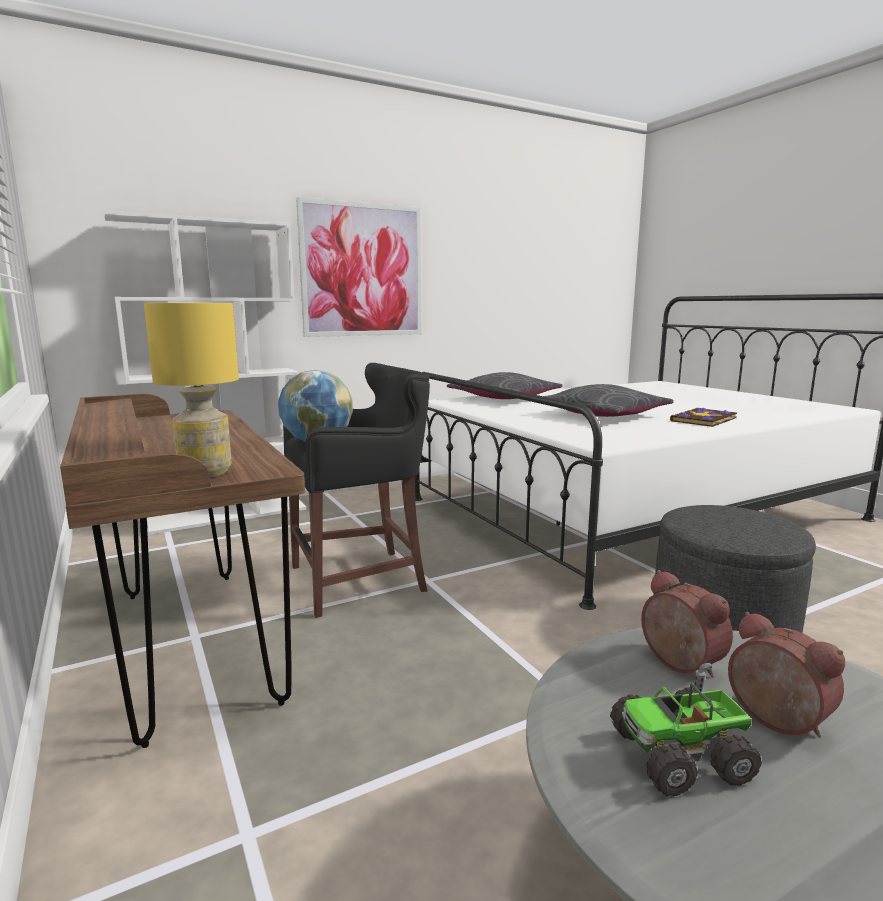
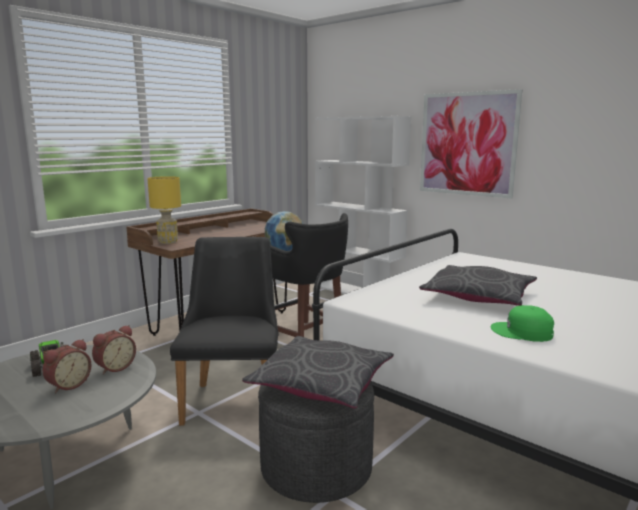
camera: 70 degrees right, 0 degrees up
(504, 398) = (509, 267): grey pillow -> grey pillow (322, 383)
(531, 663) = (234, 397): none -> black chair
(704, 420) = (522, 332): book -> green cap

